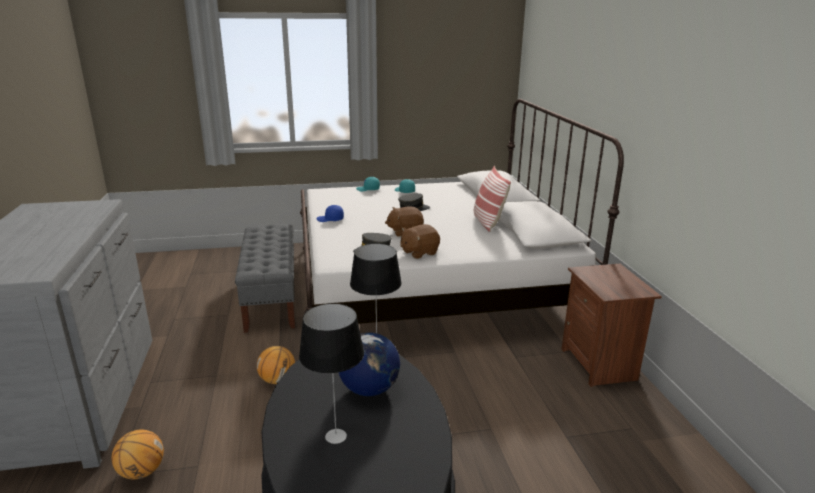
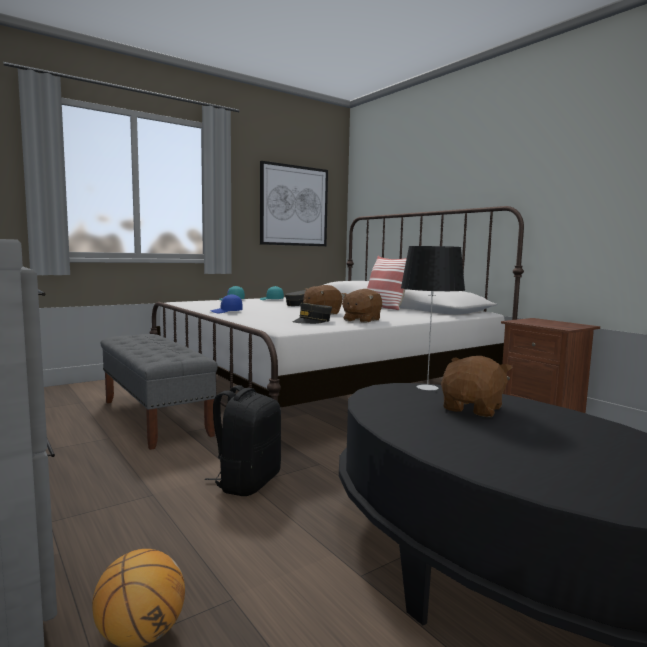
camera: 25 degrees left, 15 degrees down
(277, 380) = (247, 482): basketball -> black backpack
(336, 435) = (516, 445): table lamp -> none
(369, 389) = (473, 409): globe -> brown plush toy
(451, 85) = (294, 206): none -> picture

